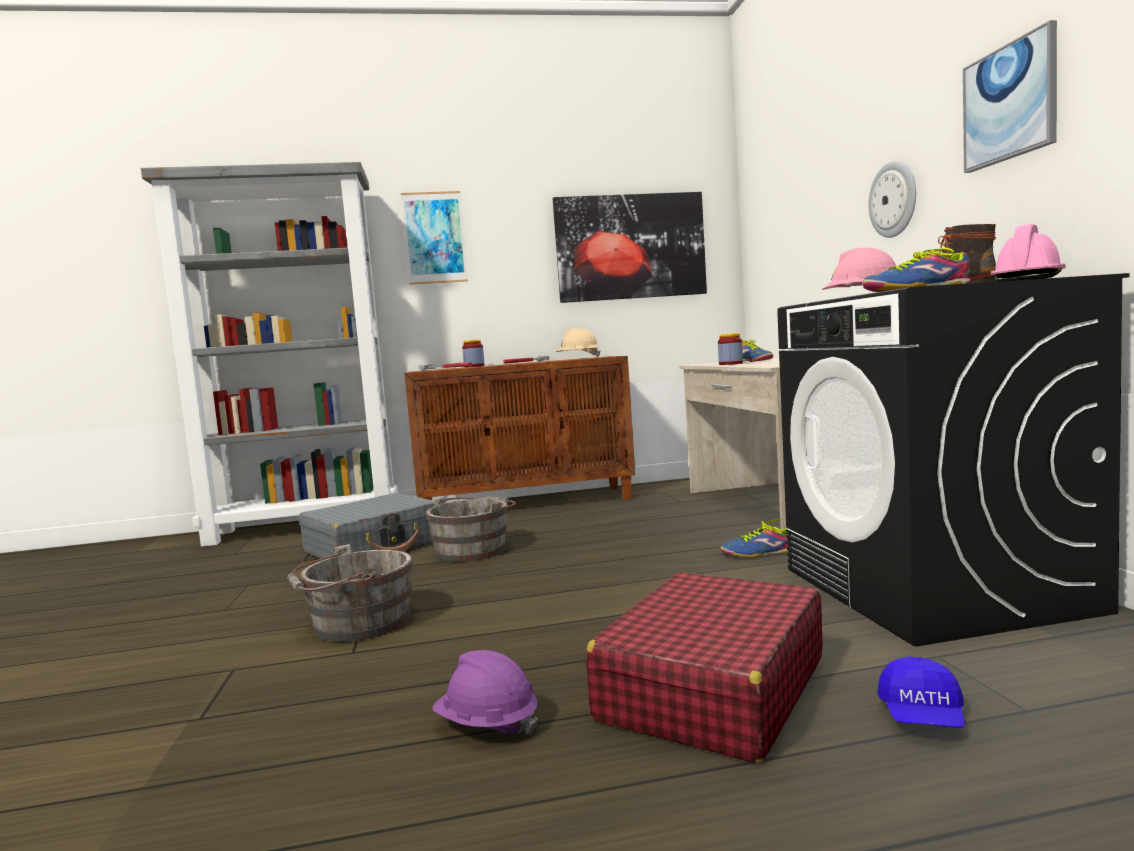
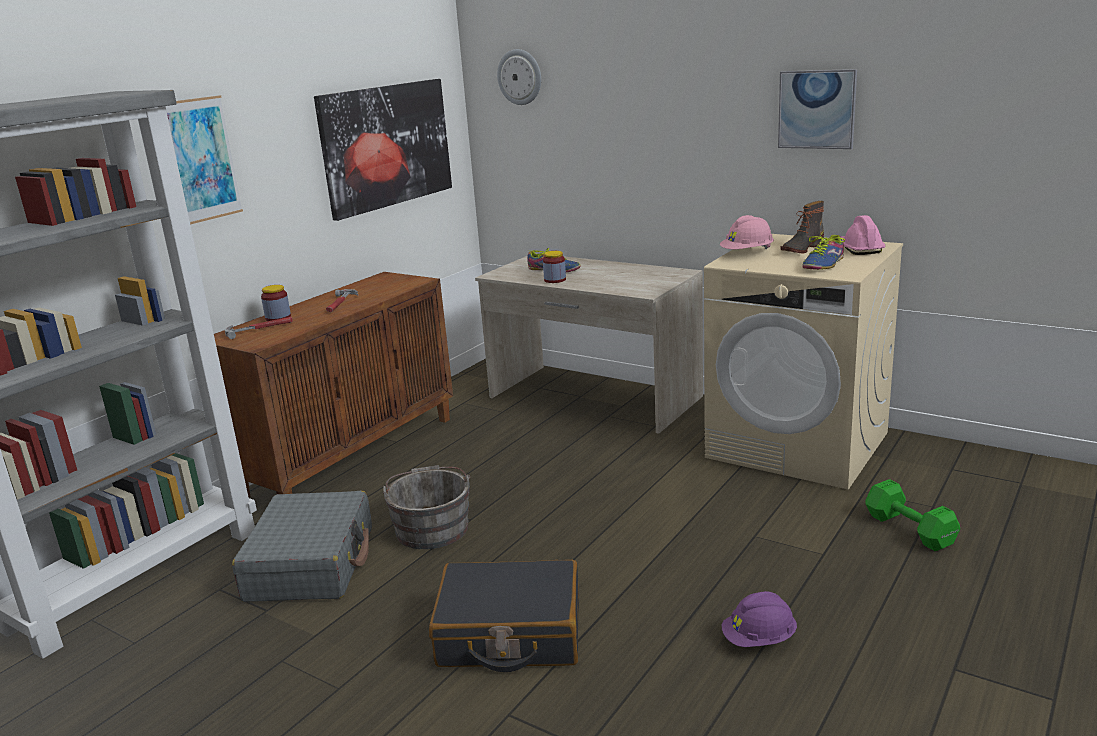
camera: 45 degrees left, 15 degrees up
(356, 624) = (510, 633): grey bucket -> black suitcase
(578, 358) = (377, 285): beige hard hat -> none
(712, 689) = (814, 559): red suitcase -> none
(761, 553) = (662, 448): shoe -> none
(893, 199) = (699, 145): wall clock -> wall clock (520, 77)
(922, 717) = (908, 529): blue cap -> green dumbbell
(934, 590) = (798, 445): black washing machine -> beige washing machine

